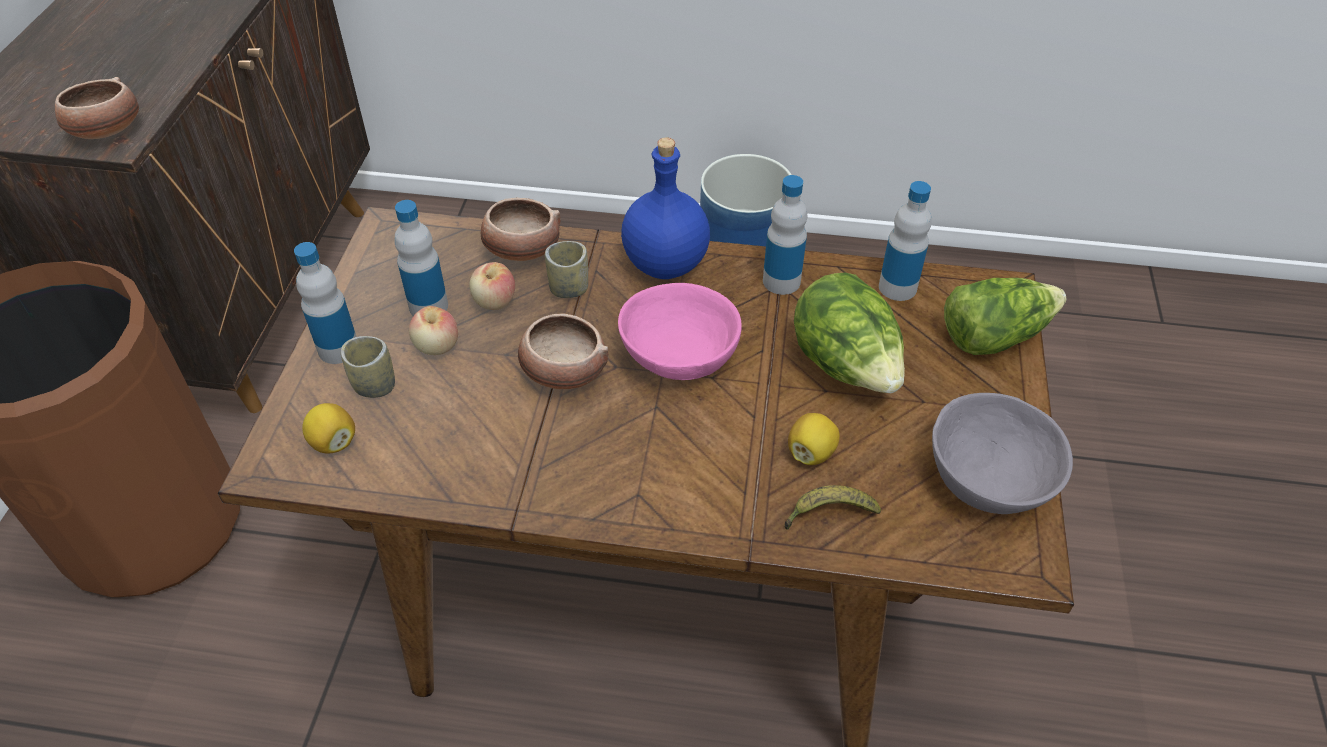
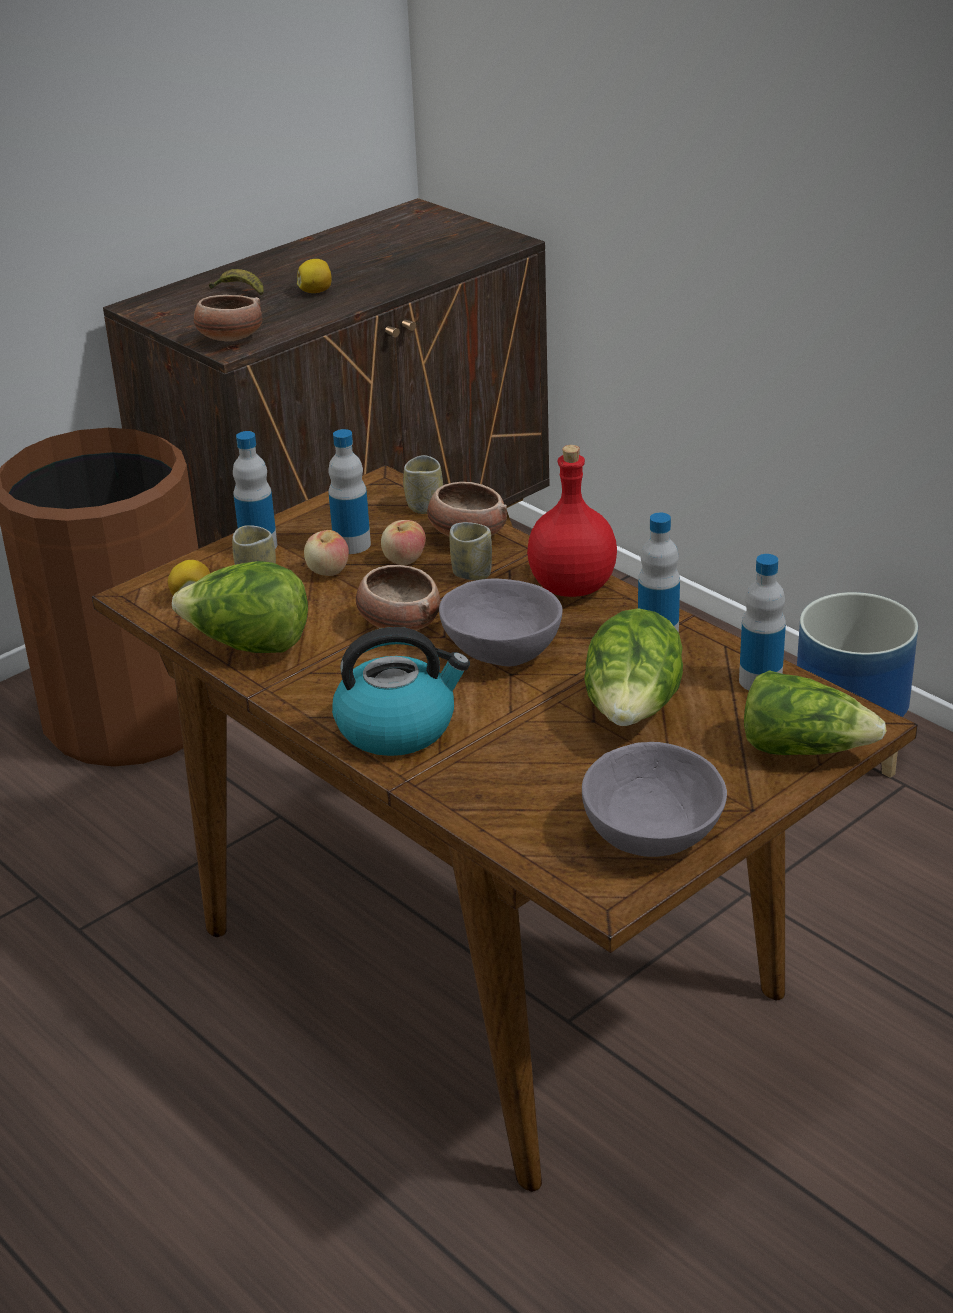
camera: 40 degrees right, 15 degrees down
(450, 469) = (249, 646): none -> lettuce
(451, 236) = (424, 506): none -> cup
(666, 265) = (572, 588): blue bottle -> red bottle
(680, 358) = (501, 651): pink bowl -> grey bowl
(682, 486) = (398, 727): none -> kettle
(811, 452) = (525, 752): lemon -> lemon (316, 291)
(828, 514) = (487, 793): banana -> banana (239, 291)

